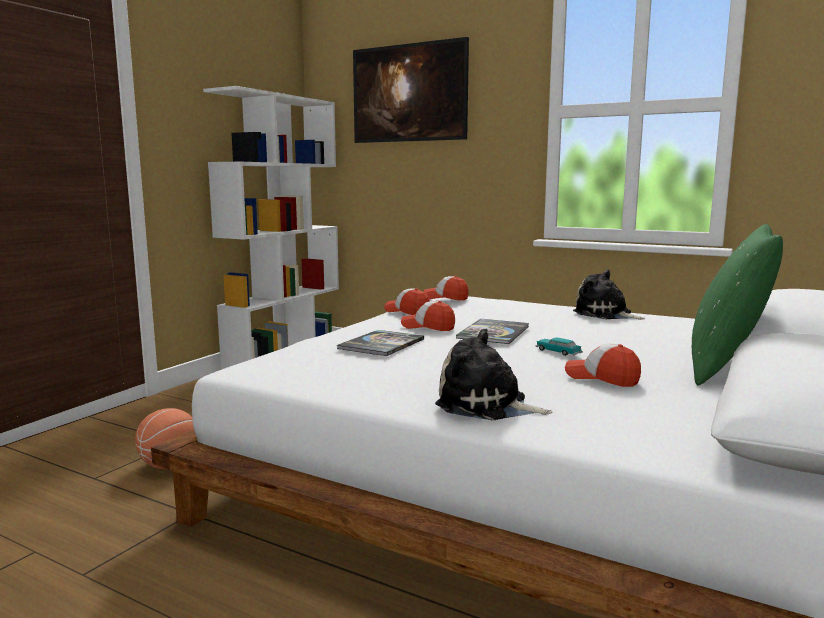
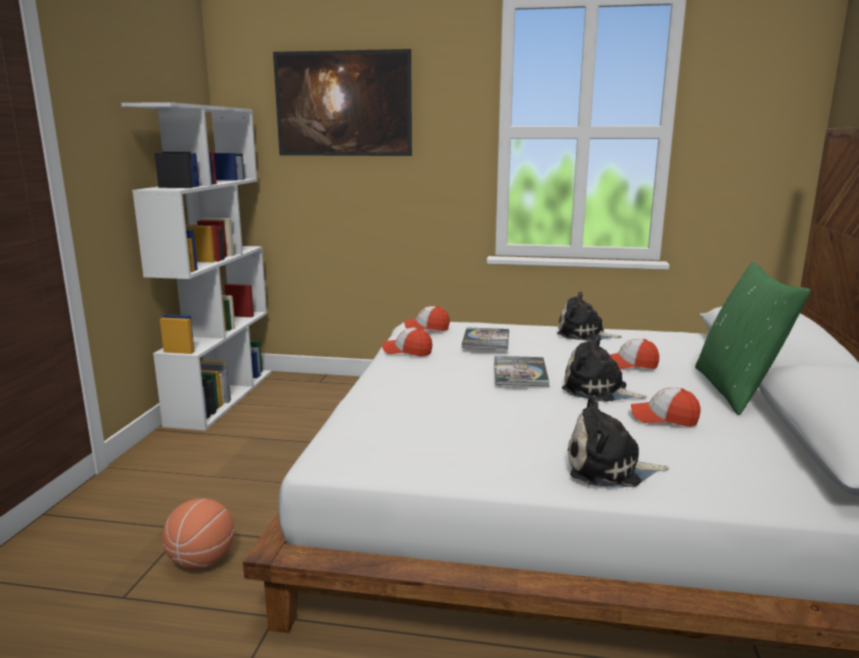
camera: 20 degrees left, 5 degrees up
(381, 344) = (432, 402): book -> book (486, 339)
(428, 327) = (450, 371): cap -> cap (630, 364)
(558, 352) = (598, 390): toy car -> plush toy

